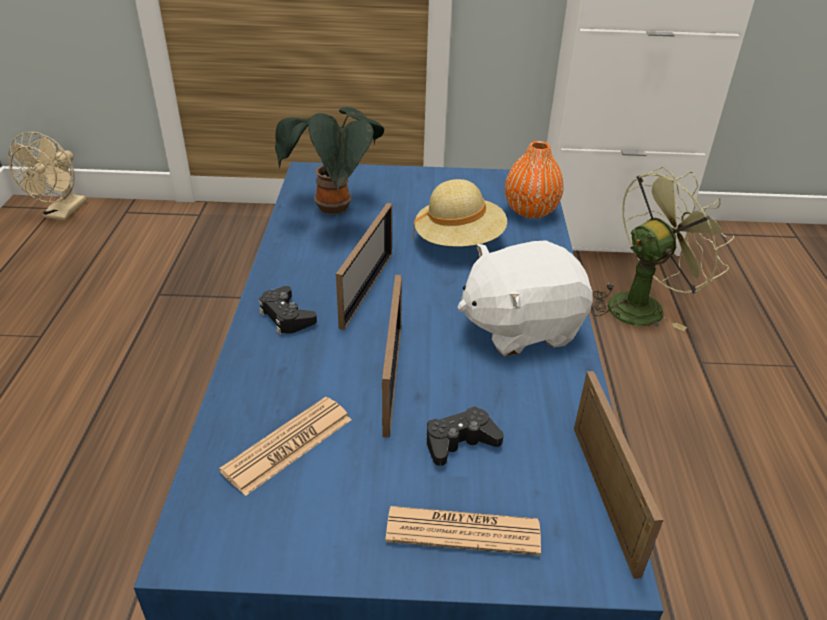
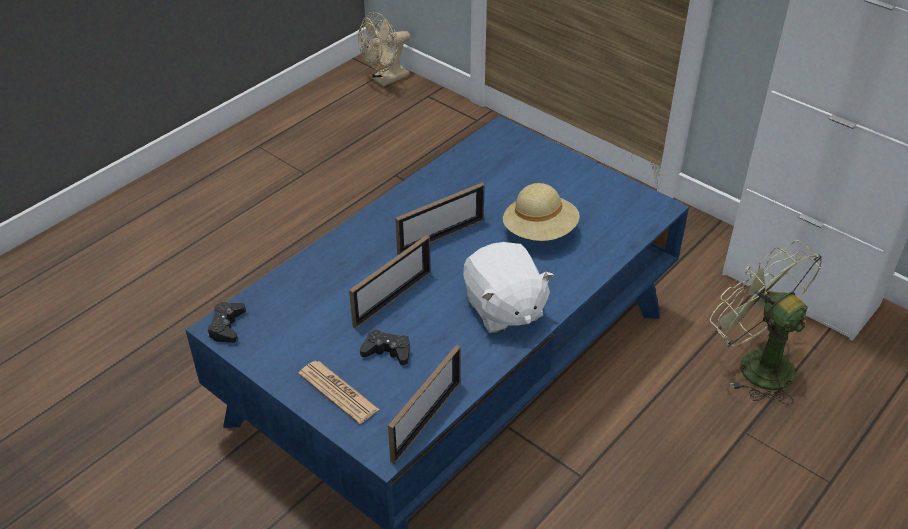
camera: 40 degrees right, 5 degrees up
(286, 316) = (377, 231): black game controller -> black game controller (227, 326)
(288, 445) = (304, 304): newspaper -> none
(334, 210) = (484, 169): potted plant -> none
(520, 327) = (503, 309): white plush toy -> white plush toy turned 135 degrees counterclockwise
(530, 211) = (622, 232): orange vase -> none
(643, 305) = (755, 363): green fan -> green fan turned 135 degrees counterclockwise

